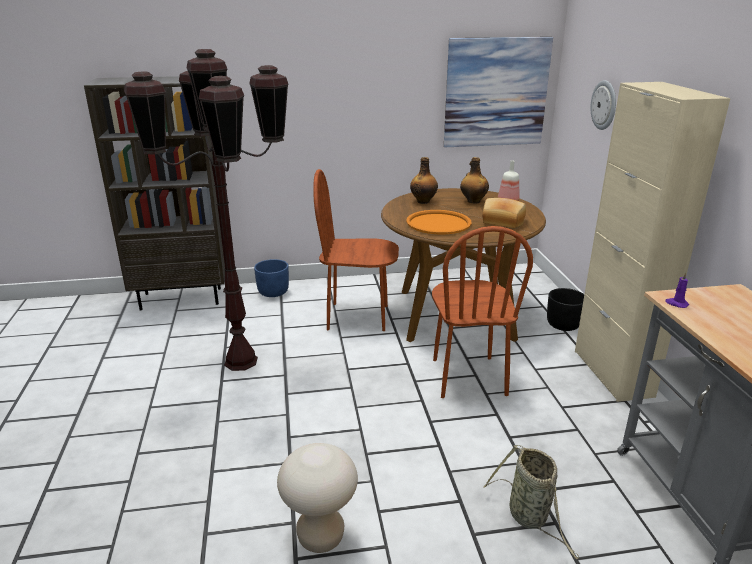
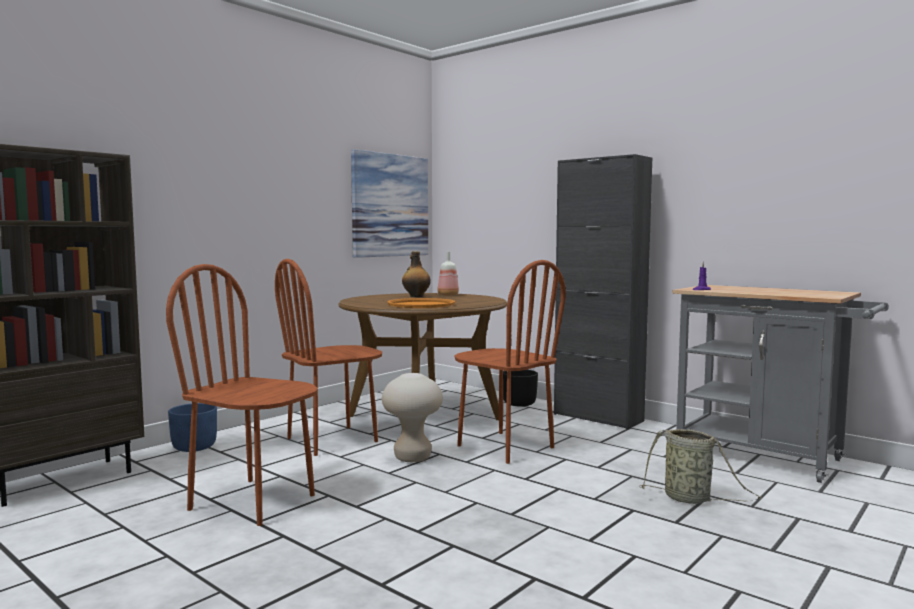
camera: 40 degrees left, 20 degrees down
(241, 361) = (253, 501): brown floor lamp -> brown chair
(320, 537) = (576, 575): beige stool -> beige stool (412, 458)
(423, 201) = (373, 299): bottle -> none
(502, 222) = (470, 300): bread -> none
(604, 105) = (504, 201): wall clock -> none
(612, 373) = (598, 417): beige cabinet -> black cabinet

